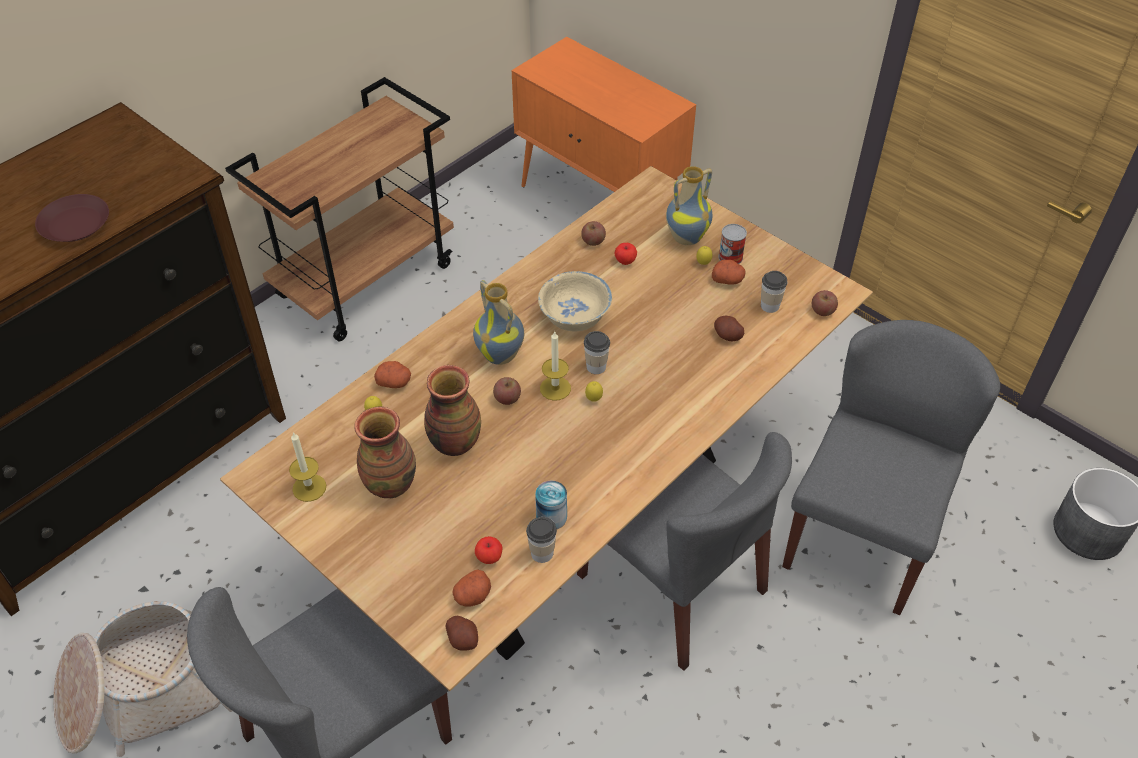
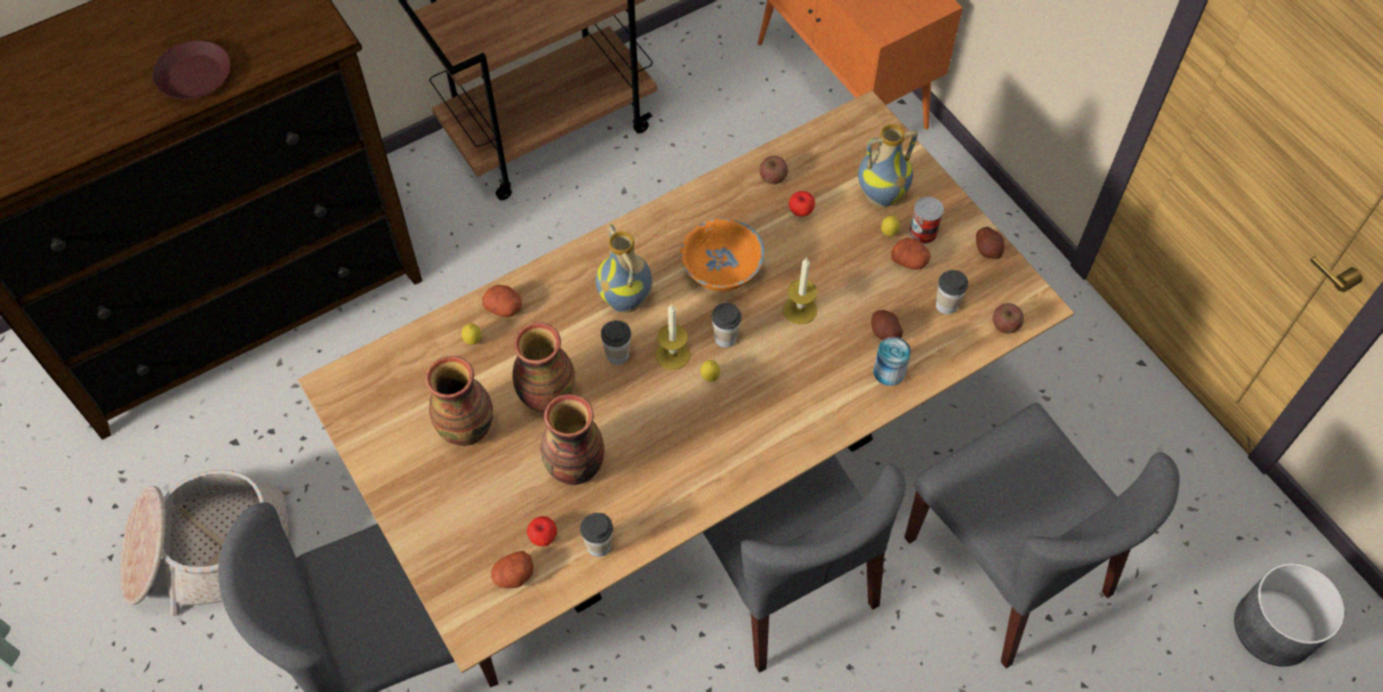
camera: 15 degrees right, 10 degrees up
(309, 487) = (383, 412): candle -> candle (800, 309)
(463, 639) = (490, 621): potato -> potato (988, 249)
(499, 494) = (574, 467): none -> vase
(507, 398) = (617, 355): apple -> cup
(551, 517) = (621, 506): can -> can (889, 372)
(575, 316) = (722, 270): beige bowl -> orange bowl
(862, 534) = (1008, 567): grey chair -> grey chair turned 105 degrees clockwise

